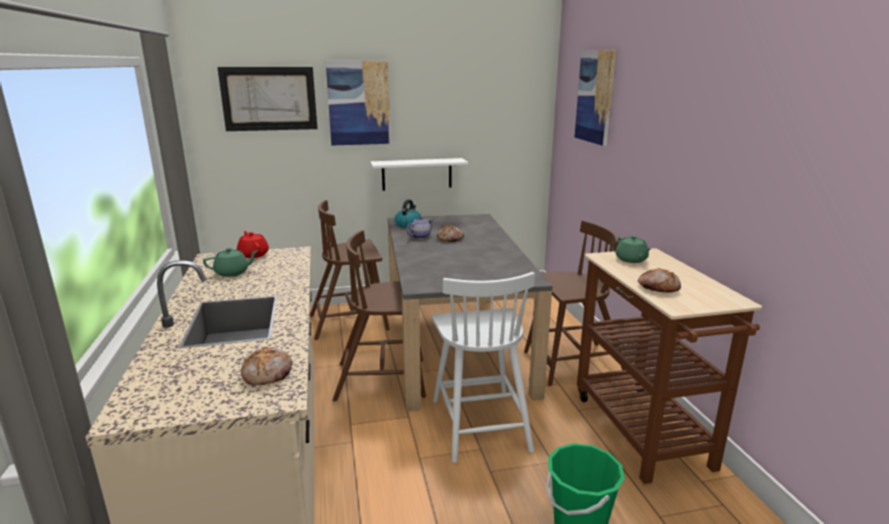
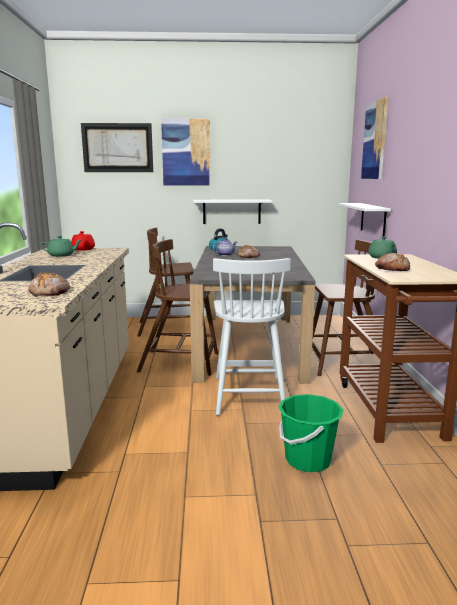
camera: 10 degrees right, 5 degrees down
(593, 190) = (373, 219): none -> white shelf

